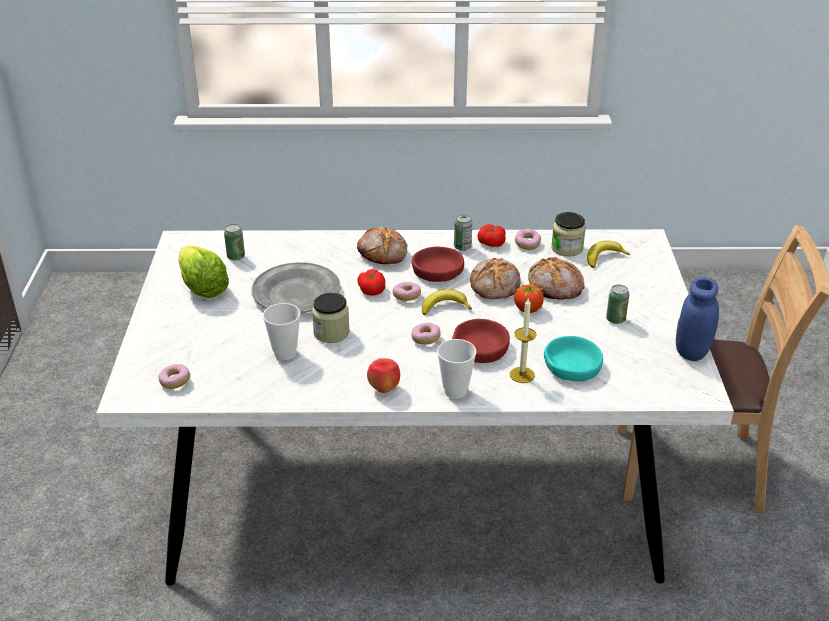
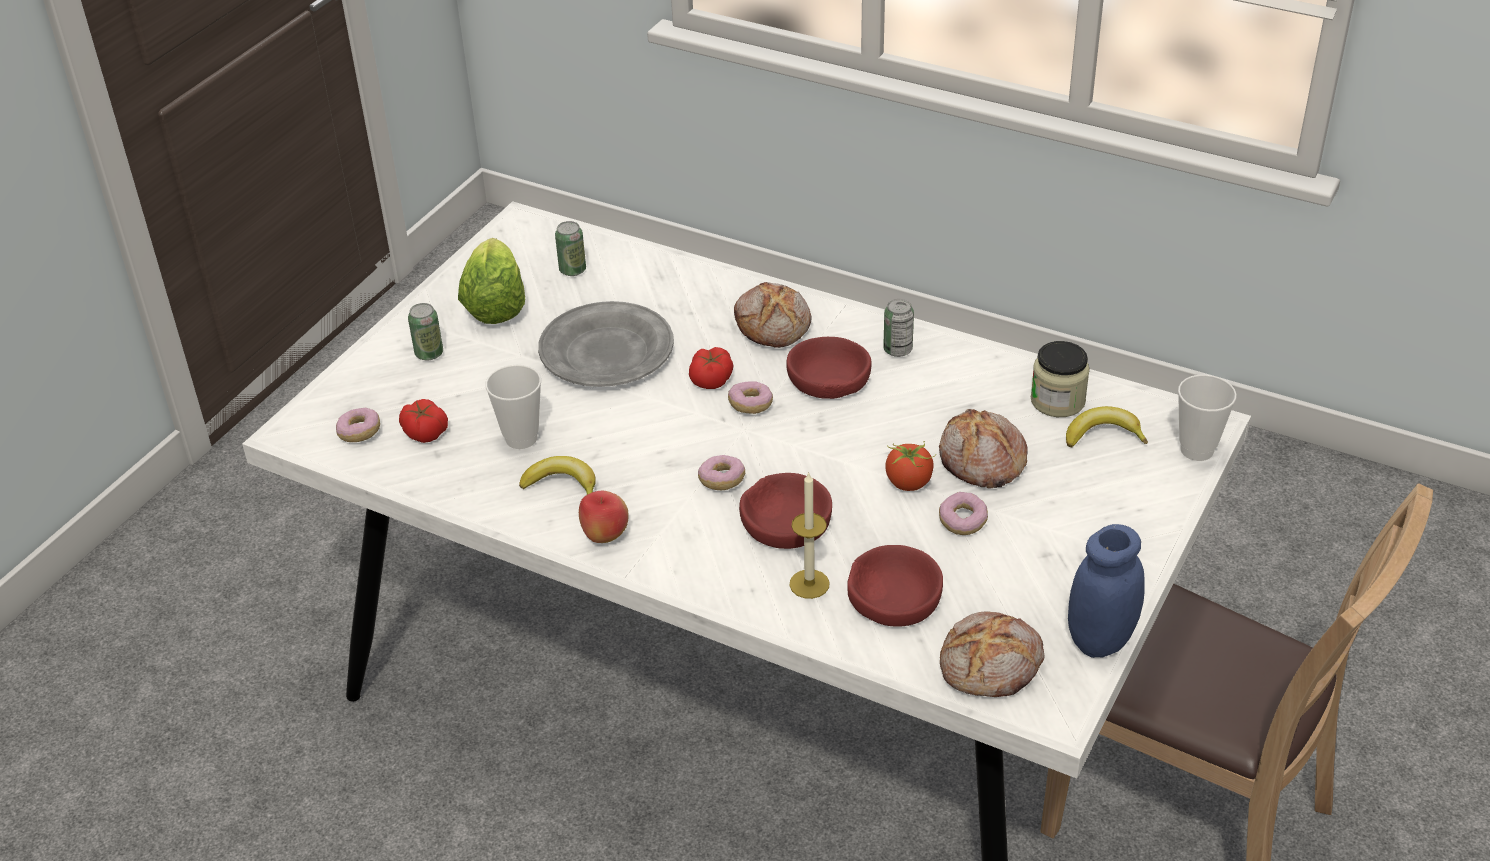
camera: 30 degrees right, 5 degrees up
(331, 332) = (604, 427): jar -> none
(444, 307) = (790, 439): banana -> banana (562, 485)
(455, 391) = (696, 575): cup -> cup (1197, 450)
(491, 243) = (947, 356): tomato -> tomato (425, 431)
(496, 286) = (892, 430): bread -> bread (992, 666)
(527, 244) = (1000, 375): donut -> donut (962, 522)
(572, 366) = (894, 596): turquoise bowl -> red bowl
(615, 319) = (1027, 545): can -> can (429, 353)

